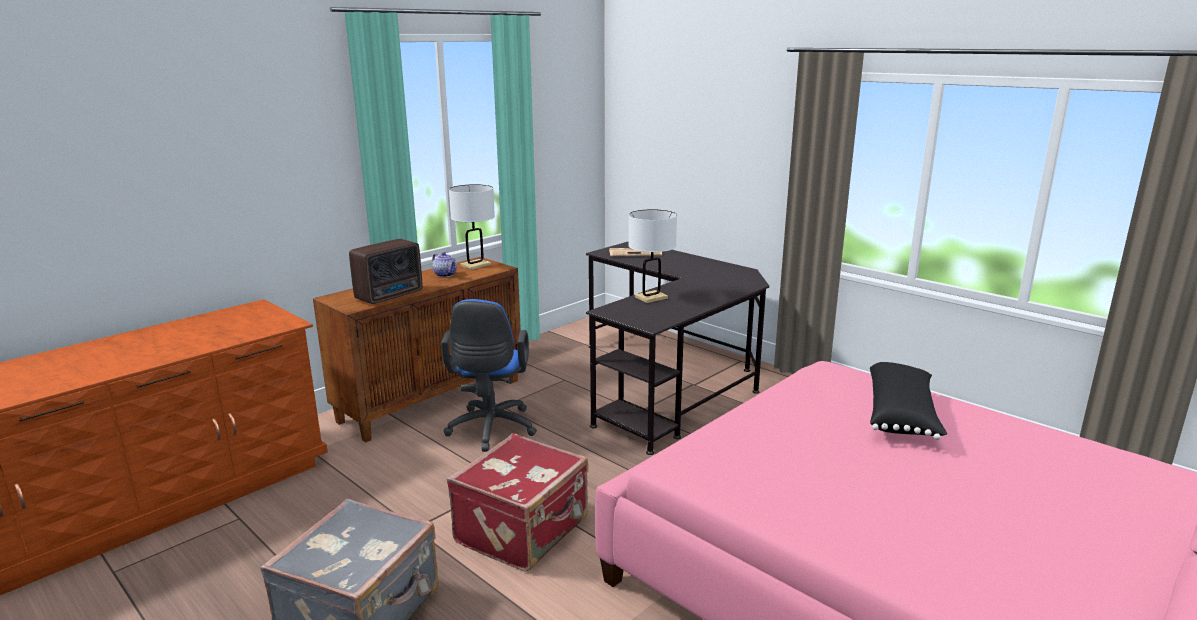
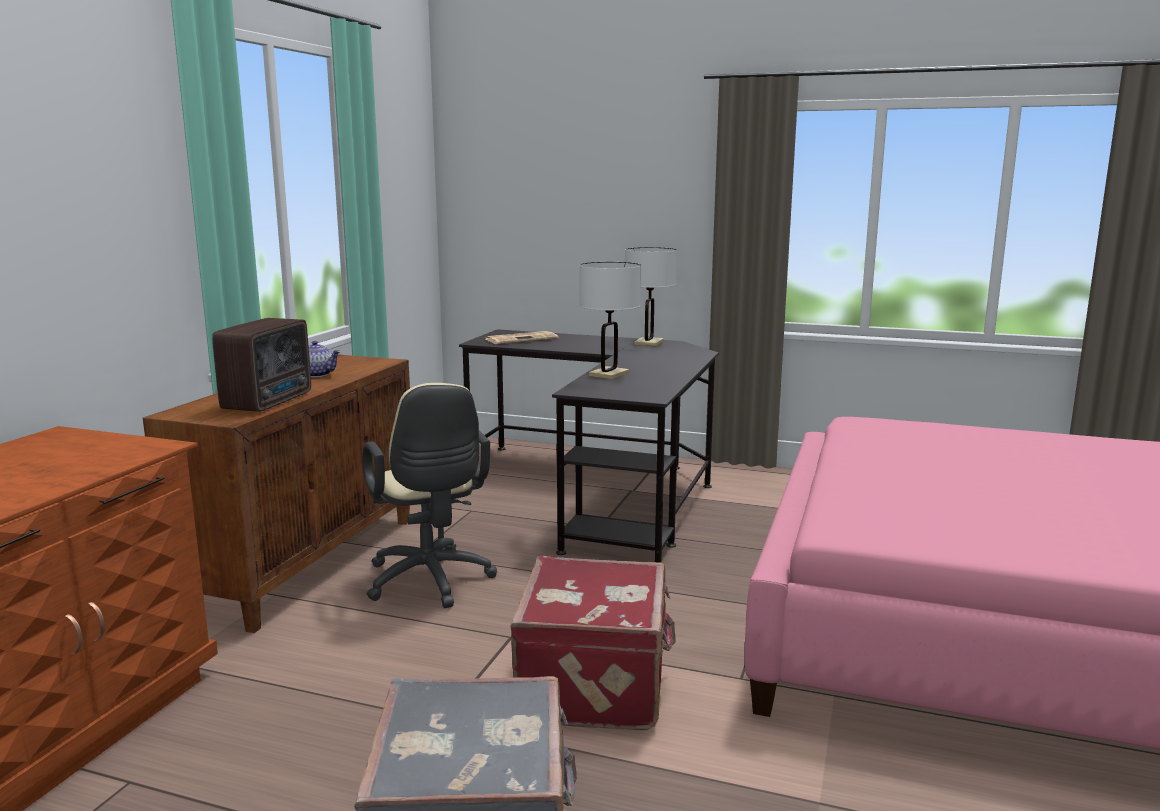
camera: 25 degrees left, 5 degrees down
(475, 265) = (344, 362): white table lamp -> white table lamp (649, 343)
(490, 430) = (430, 583): blue office chair -> beige office chair
(901, 415) = (988, 446): black pillow -> none

